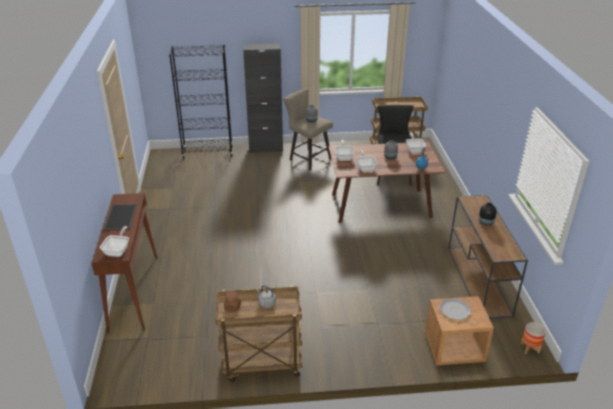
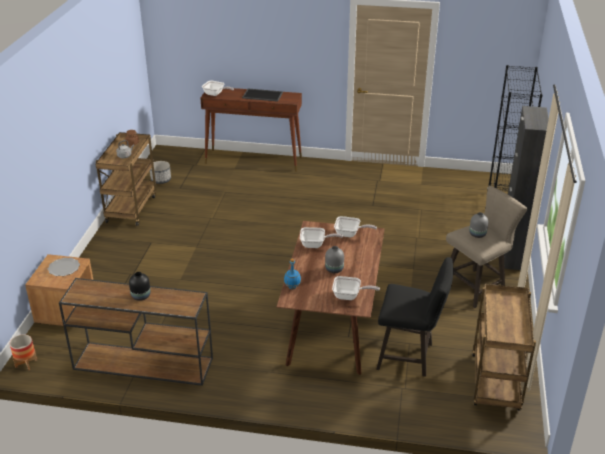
camera: 105 degrees right, 0 degrees up
(189, 358) = (161, 180): none -> planter

